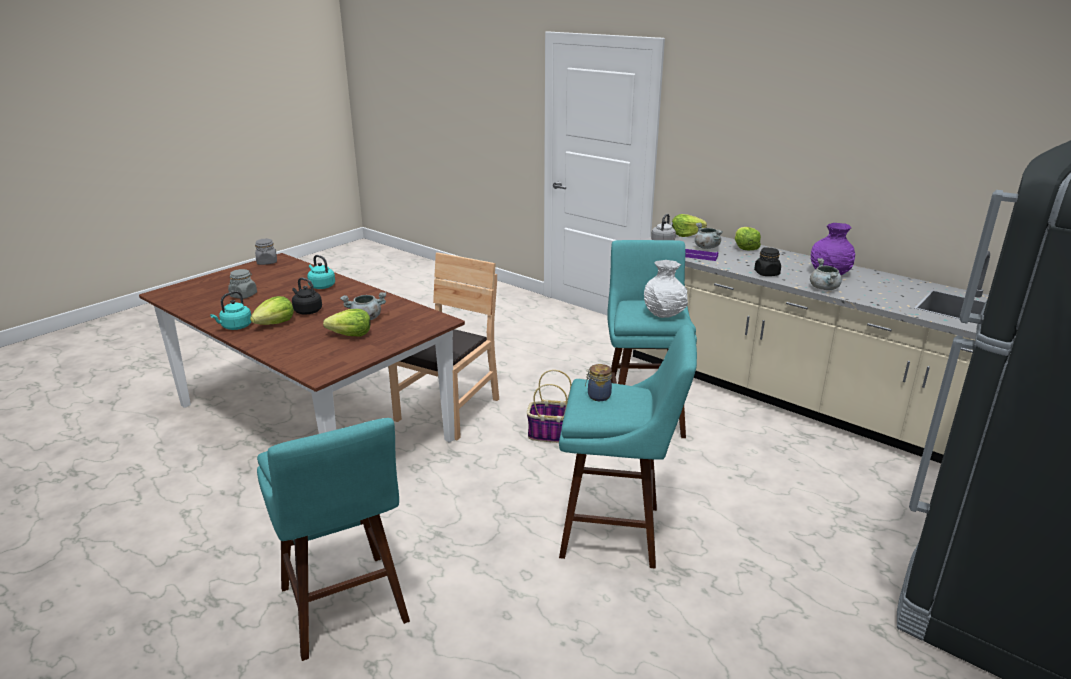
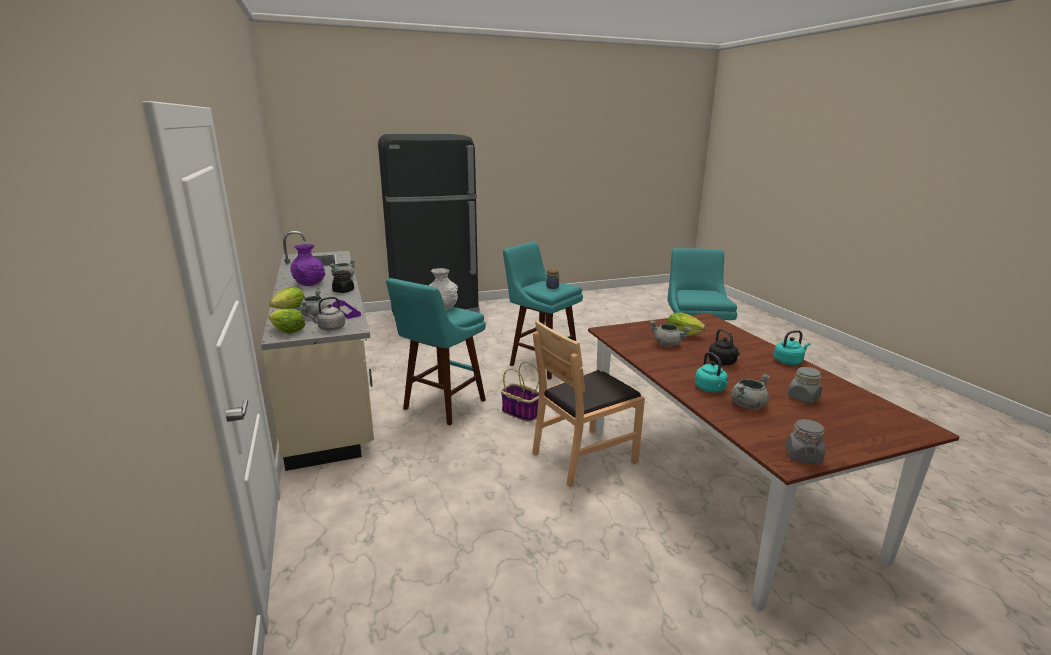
camera: 150 degrees left, 5 degrees down
(275, 323) = (750, 357): lettuce -> none
(293, 281) = (747, 405): none -> grey cooking pot

